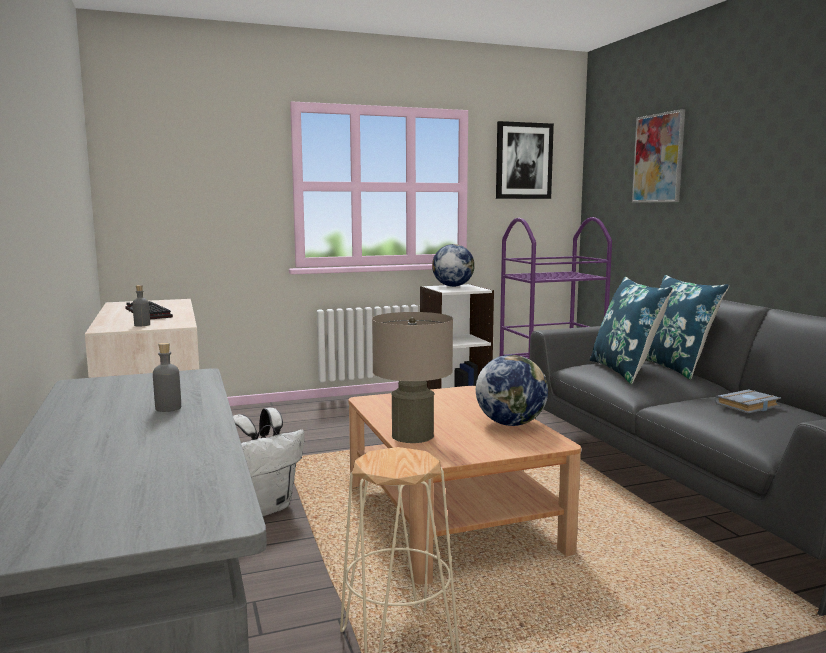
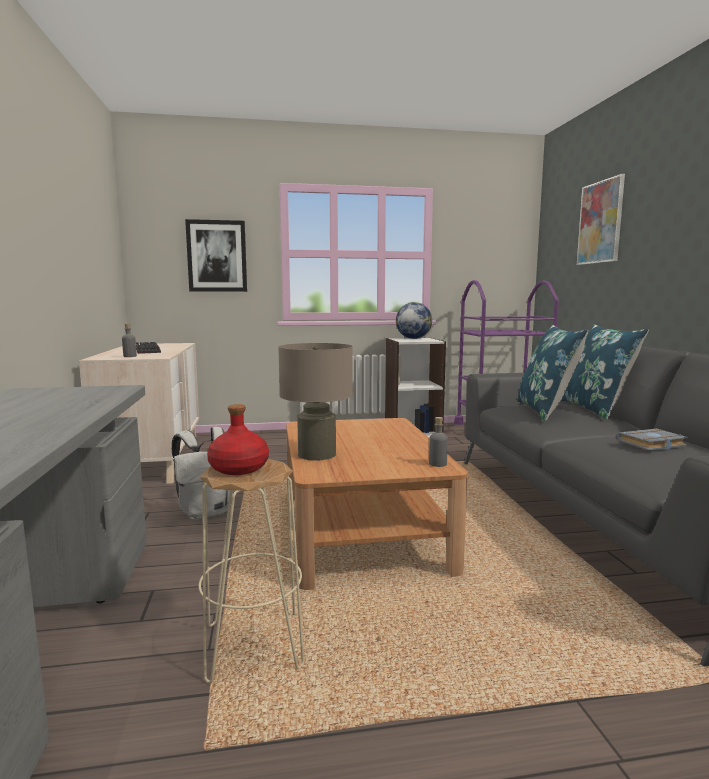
camera: 10 degrees right, 0 degrees up
(168, 408) = (56, 410): grey bottle -> grey bottle (437, 464)
(387, 461) = (238, 468): none -> red bottle
(510, 423) = (413, 449): globe -> none
(523, 161) = (482, 232): picture -> picture (217, 256)

